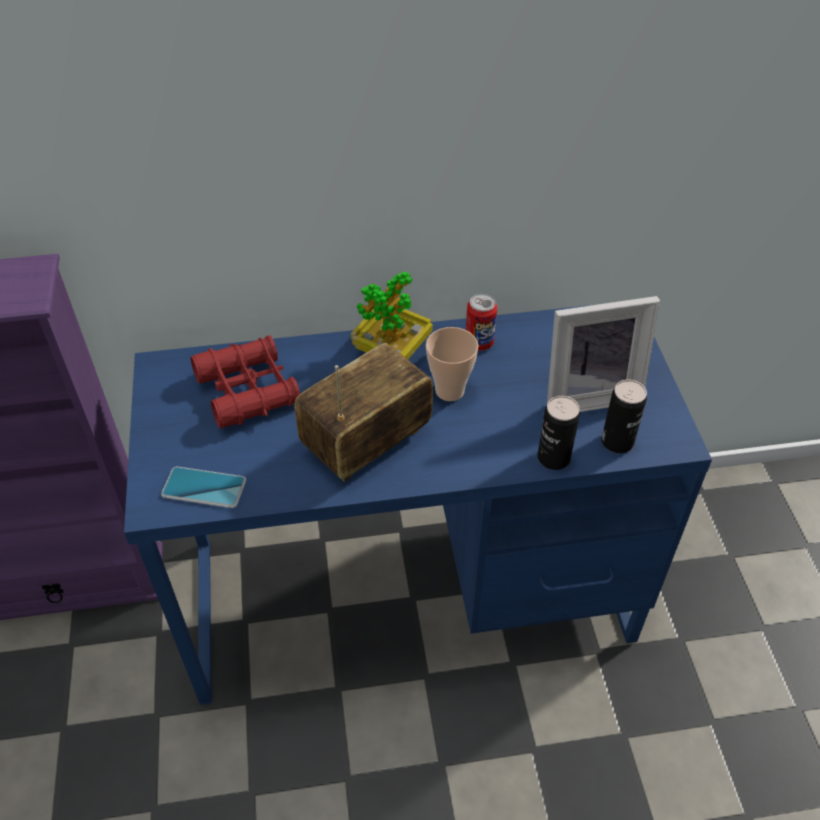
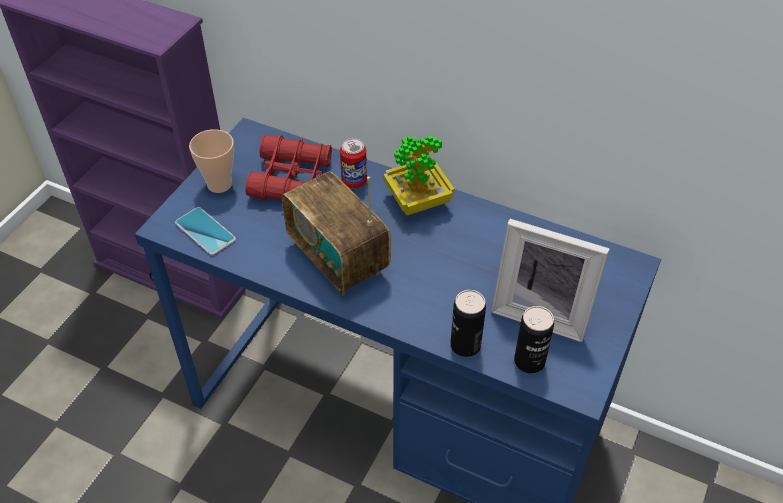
camera: 35 degrees right, 0 degrees up
(367, 442) = (338, 258): radio -> radio turned 120 degrees counterclockwise
(449, 391) = (433, 252): cup -> cup (219, 184)
(479, 343) = (490, 228): can -> can (354, 182)

